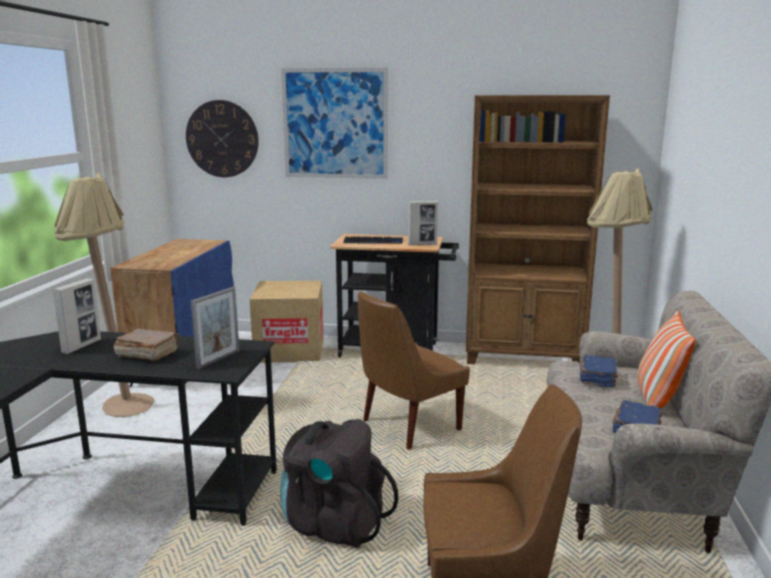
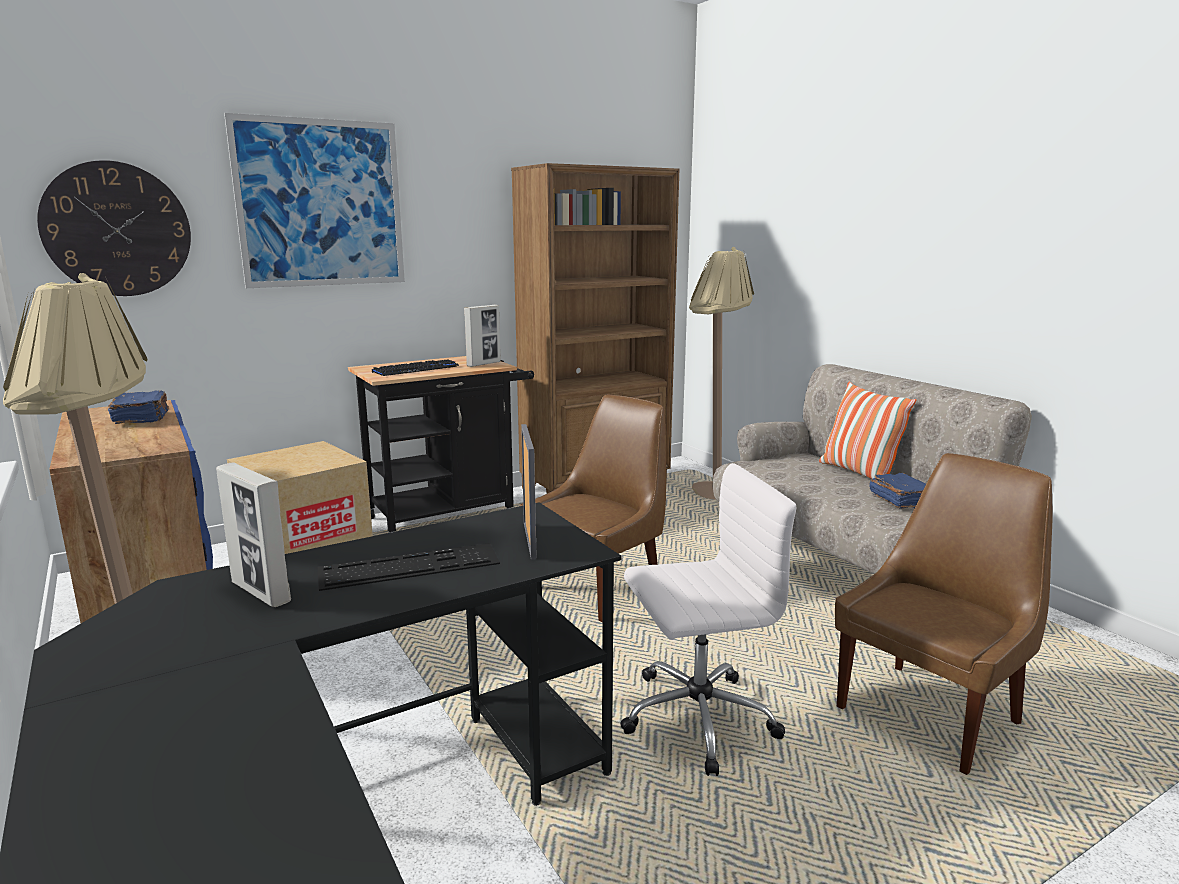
camera: 40 degrees left, 0 degrees up
(82, 346) = (261, 592): picture frame -> picture frame turned 150 degrees clockwise
(147, 354) = (409, 567): brown book -> keyboard
(333, 523) = (695, 718): black backpack -> white office chair
(408, 426) = (598, 589): brown chair -> brown chair turned 150 degrees counterclockwise
(598, 379) = (791, 470): blue book -> blue book (142, 419)

